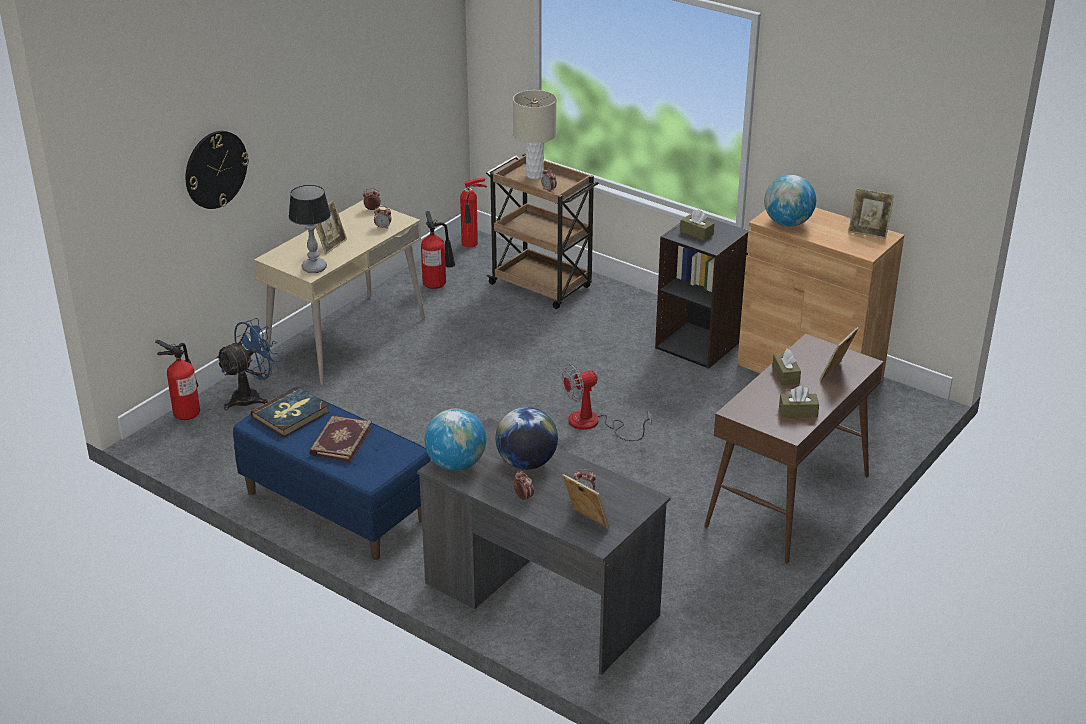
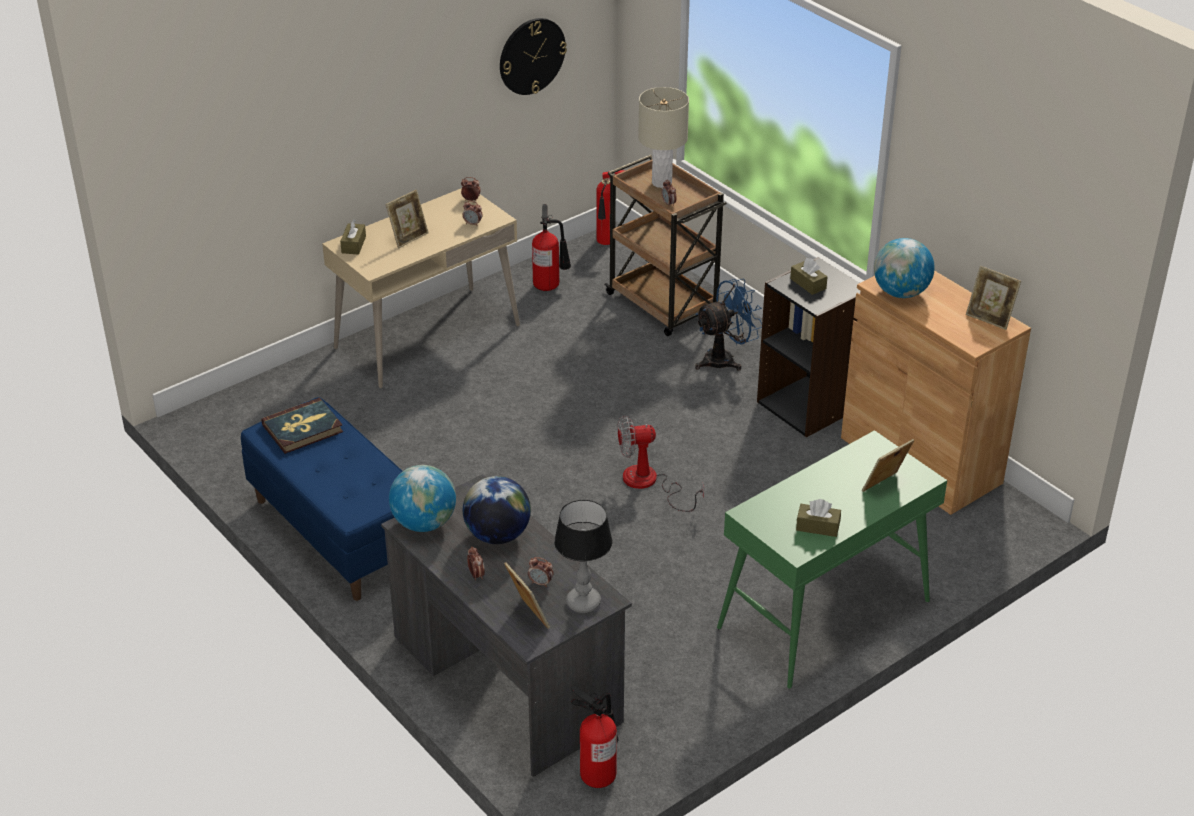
camera: 15 degrees right, 5 degrees up
(187, 413) = (232, 398): fire extinguisher -> fire extinguisher (599, 773)
(215, 169) = (280, 146): wall clock -> wall clock (531, 56)
(252, 397) = (304, 390): blue fan -> blue fan (725, 359)
(314, 268) = (379, 263): table lamp -> table lamp (583, 602)
(340, 441) = (340, 467): book -> none
(785, 375) = (826, 478): brown tissue box -> brown tissue box (353, 245)
(788, 502) = (823, 616): brown console table -> green console table

